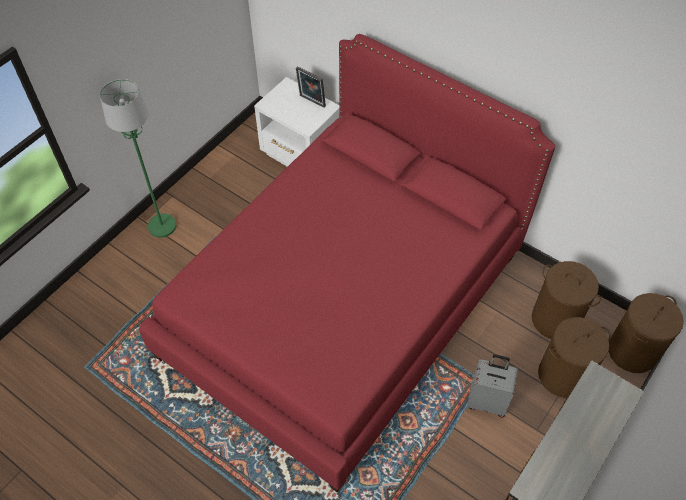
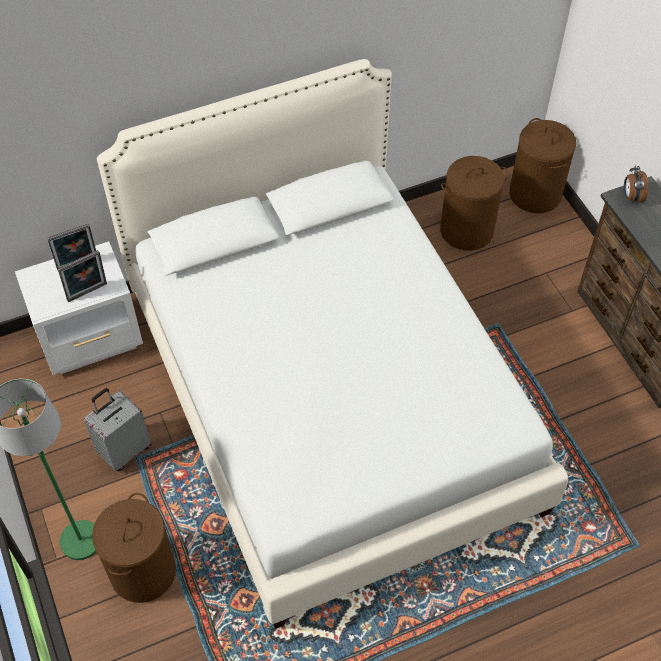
camera: 60 degrees left, 0 degrees up
(294, 117) = (88, 293): none -> picture frame
(343, 304) = (330, 399): red bed -> white bed
(487, 401) = (521, 333): grey suitcase -> grey suitcase (124, 450)
(563, 375) = (528, 258): brown laundry basket -> brown laundry basket (143, 571)
(605, 385) = (631, 197): none -> alarm clock

